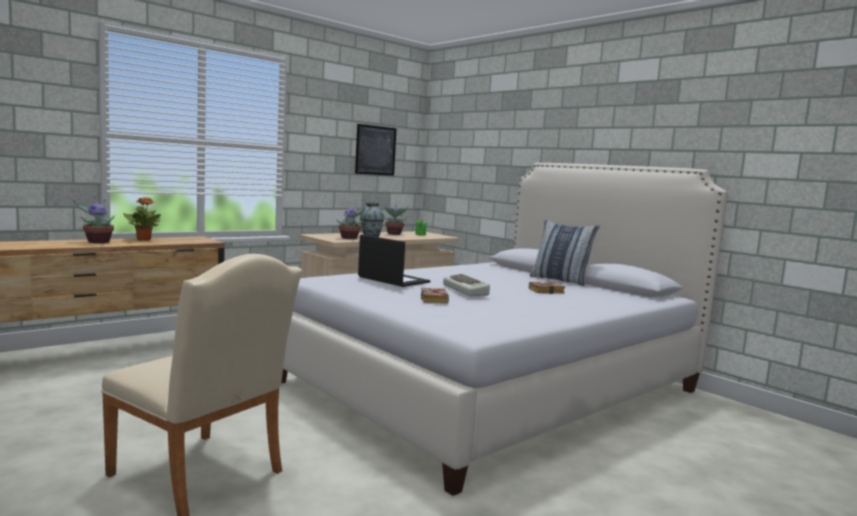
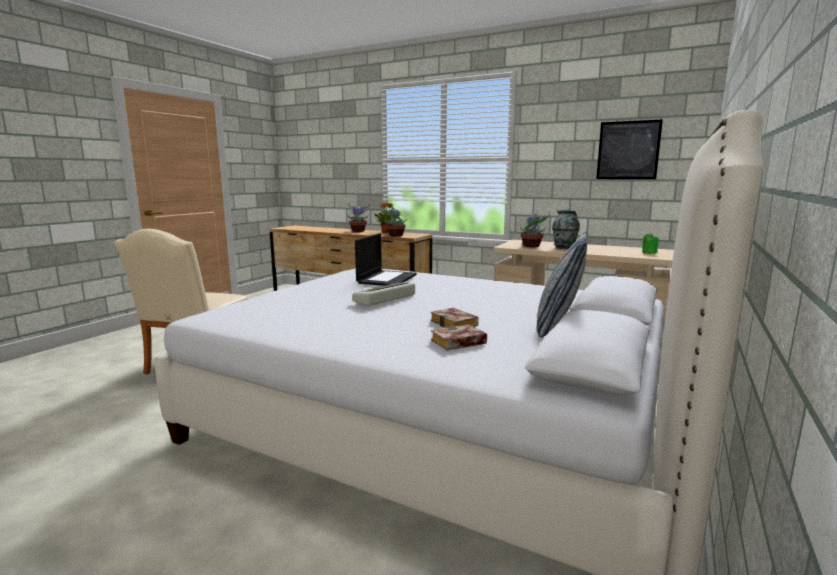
camera: 70 degrees right, 5 degrees up
(394, 234) = (614, 249): potted plant -> potted plant (395, 235)
(435, 300) = (325, 296): book -> book (457, 343)

